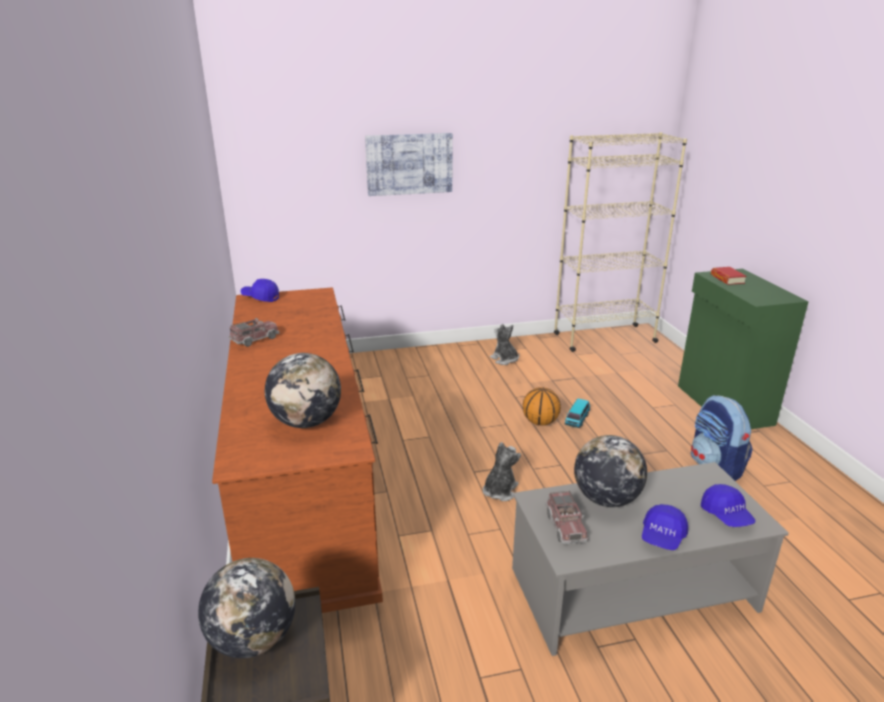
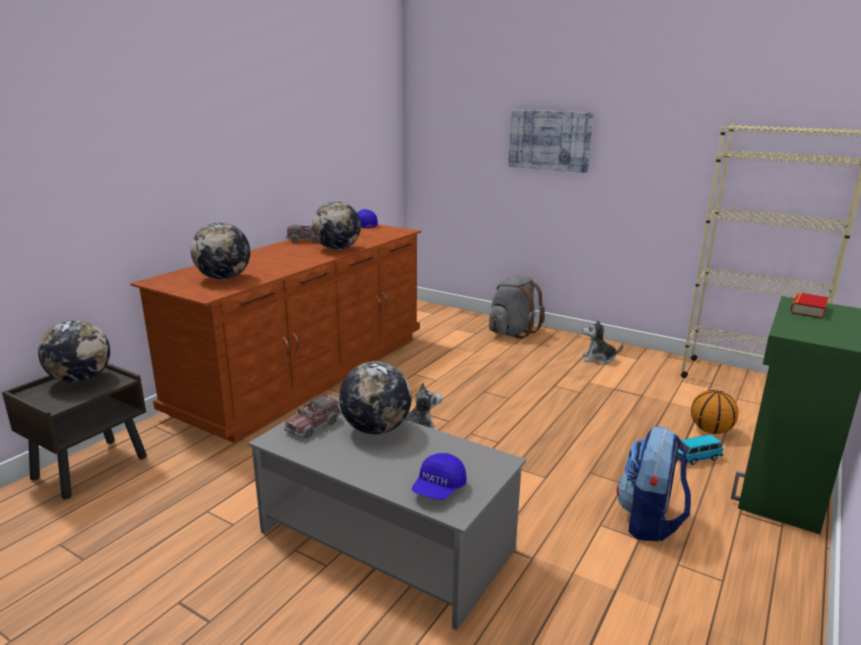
camera: 45 degrees right, 5 degrees down
(317, 337) = (337, 249): none -> globe
(408, 361) = (513, 332): none -> grey backpack
(504, 360) = (598, 359): plush toy -> plush toy turned 90 degrees counterclockwise
(540, 422) = (541, 410): basketball -> basketball (711, 430)
(577, 420) = (578, 423): toy car -> toy car (696, 457)
(662, 537) = (357, 468): blue cap -> none

